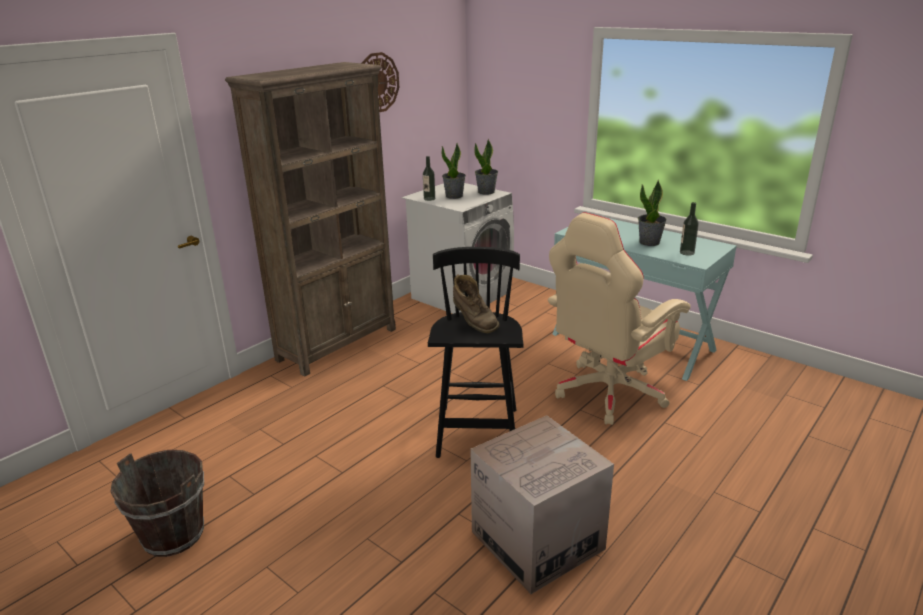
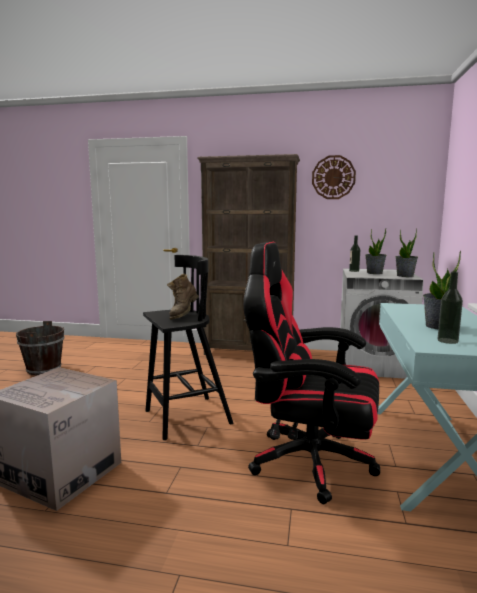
camera: 60 degrees right, 15 degrees down
(609, 392) = (311, 462): beige office chair -> black office chair

